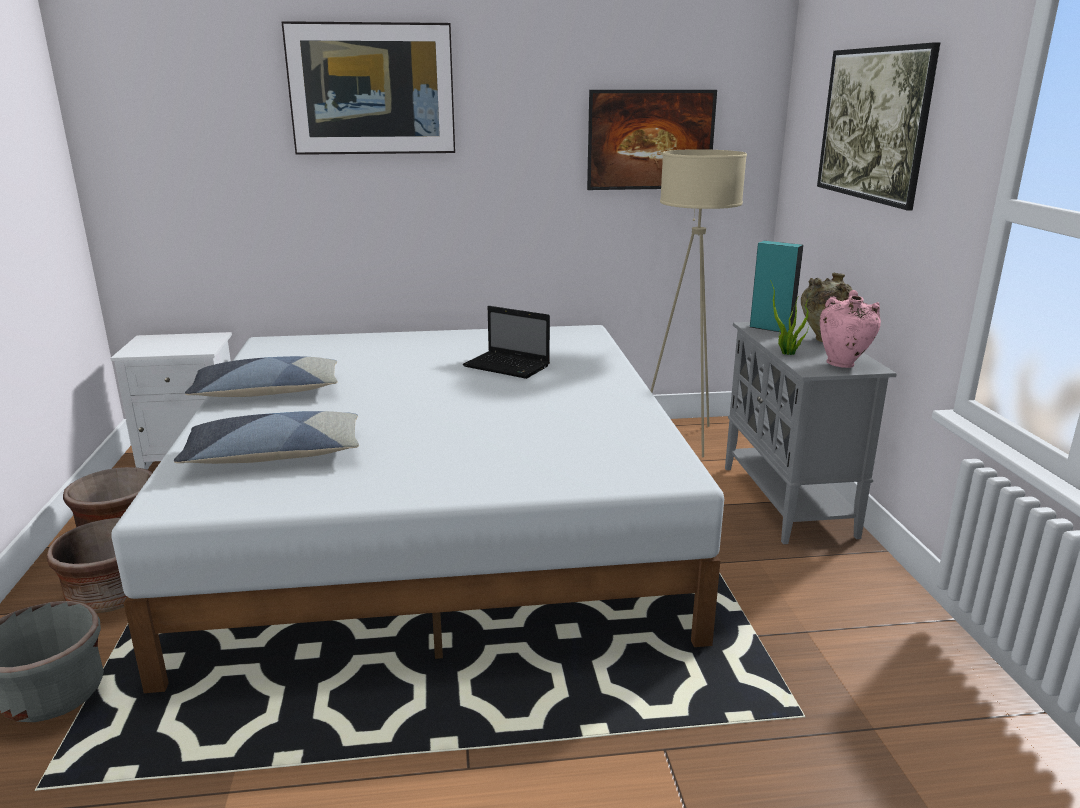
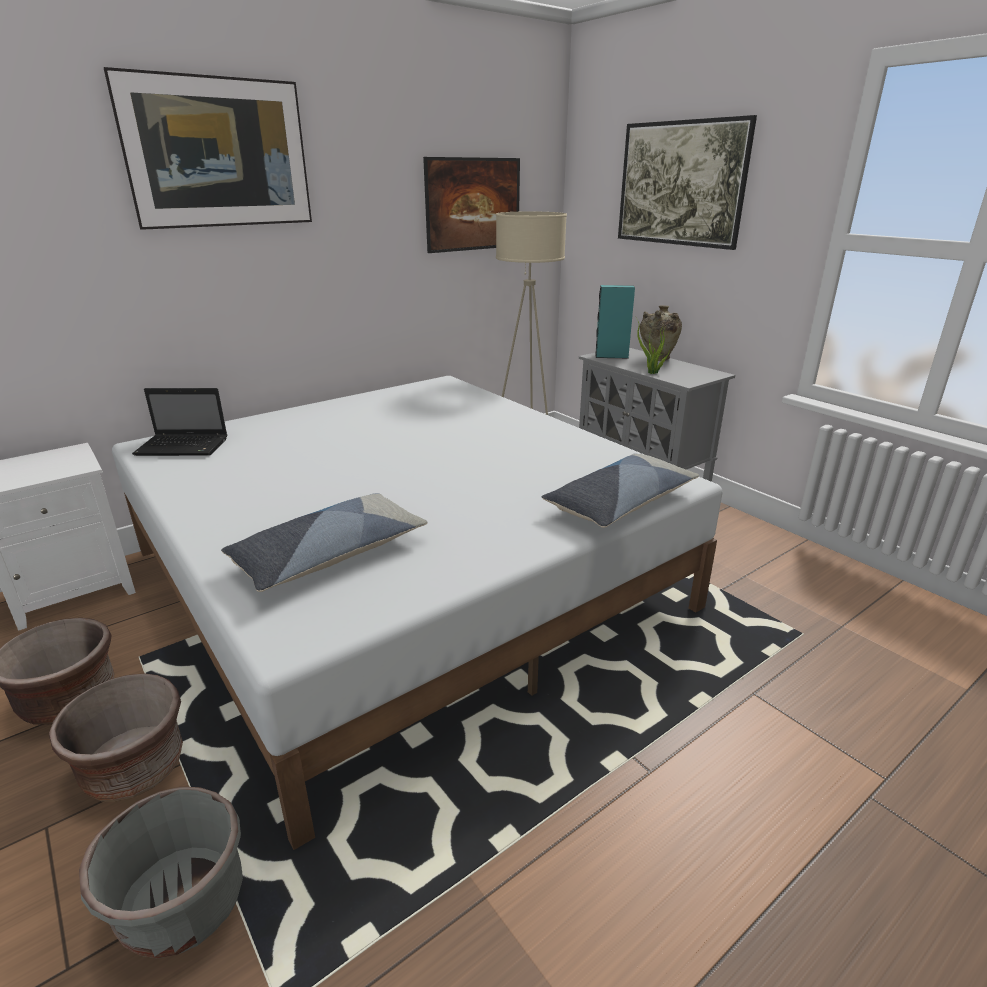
camera: 30 degrees left, 5 degrees up
(267, 392) = (224, 495): pillow -> pillow (620, 503)
(508, 366) = (427, 423): laptop -> laptop (184, 447)
(843, 364) = (697, 374): pink vase -> none

